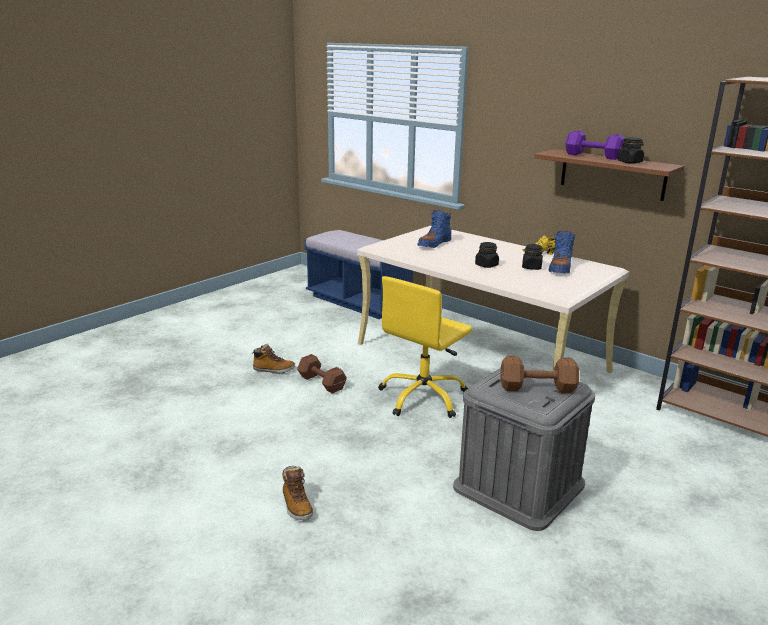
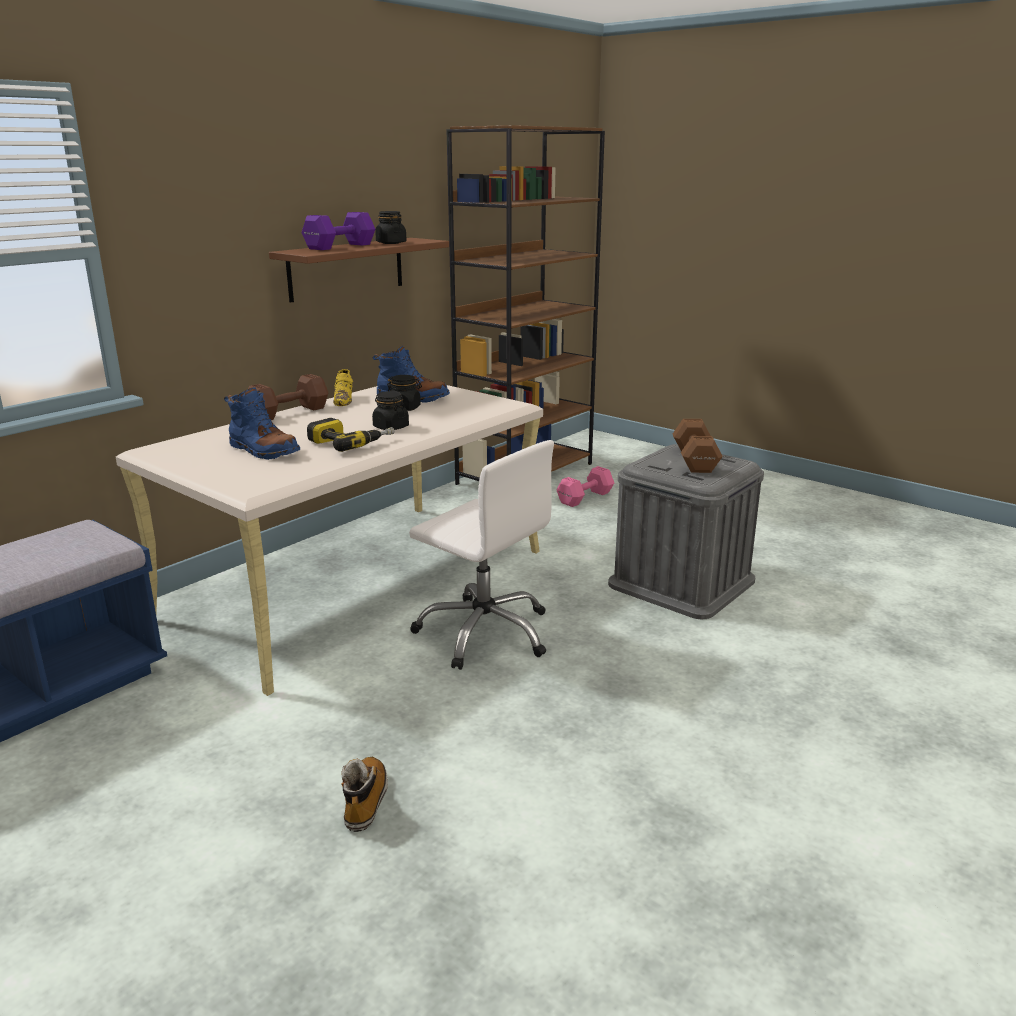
camera: 90 degrees left, 0 degrees up
(296, 505) = (797, 733): boot -> none
(322, 383) = (433, 731): brown dumbbell -> brown dumbbell (290, 413)
(423, 397) = (485, 632): yellow office chair -> white office chair
(453, 258) = (351, 442): none -> power drill
(694, 450) = (586, 497): none -> pink dumbbell

